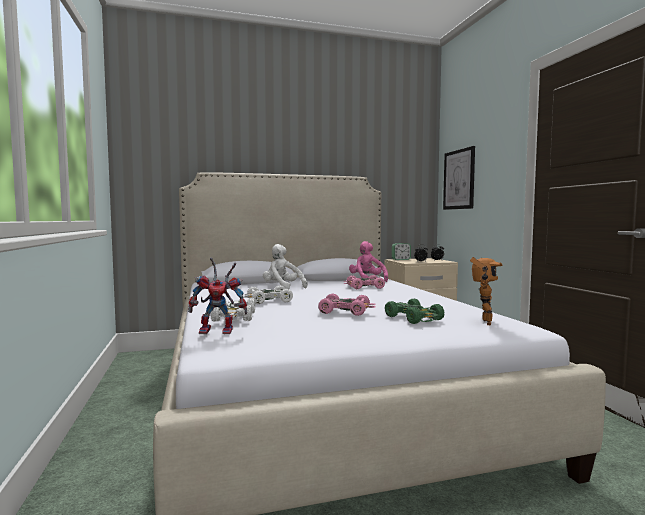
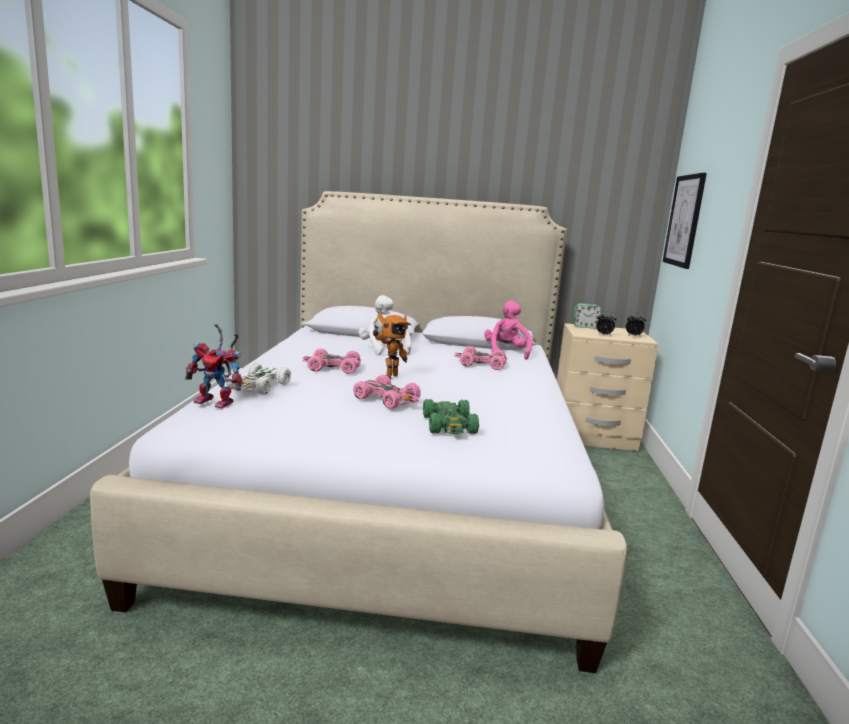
camera: 20 degrees right, 10 degrees up
(268, 301) = (333, 368): white toy car -> pink toy car
(483, 322) = (522, 449): toy robot -> toy robot (388, 376)

